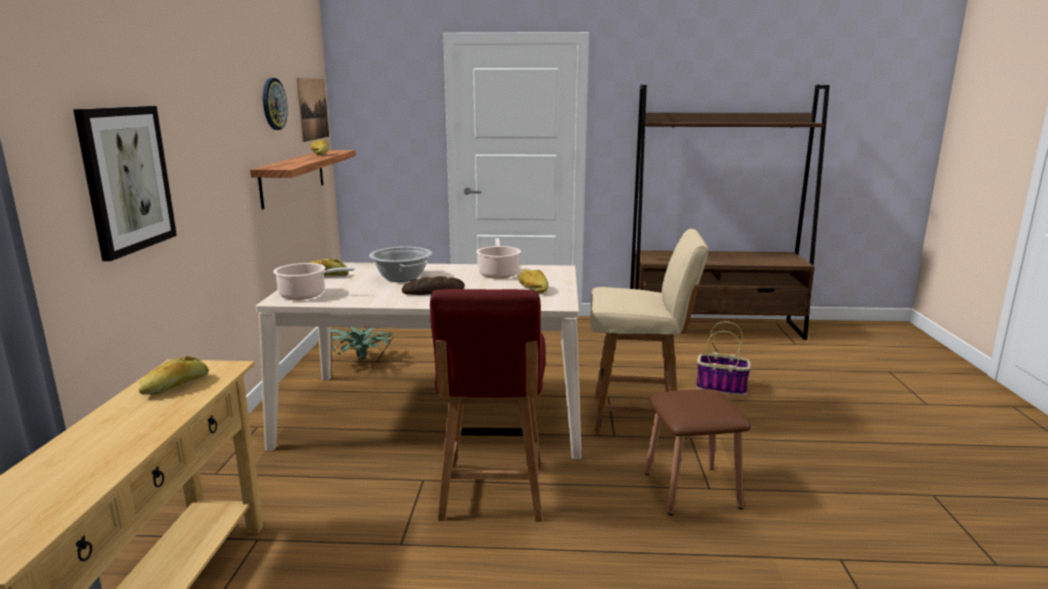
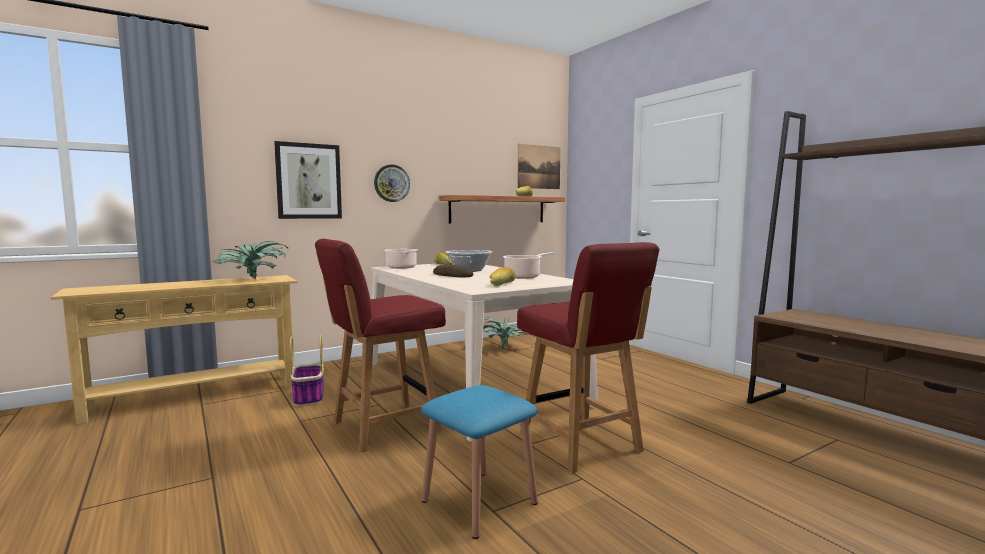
camera: 55 degrees right, 10 degrees down
(175, 386) = (252, 279): bread -> potted plant
(273, 104) = (480, 158): wall clock -> wall clock (391, 183)
(638, 416) = (581, 445): beige chair -> red chair
(691, 489) = (479, 502): brown stool -> blue stool
(722, 387) = (730, 470): basket -> basket (308, 398)

